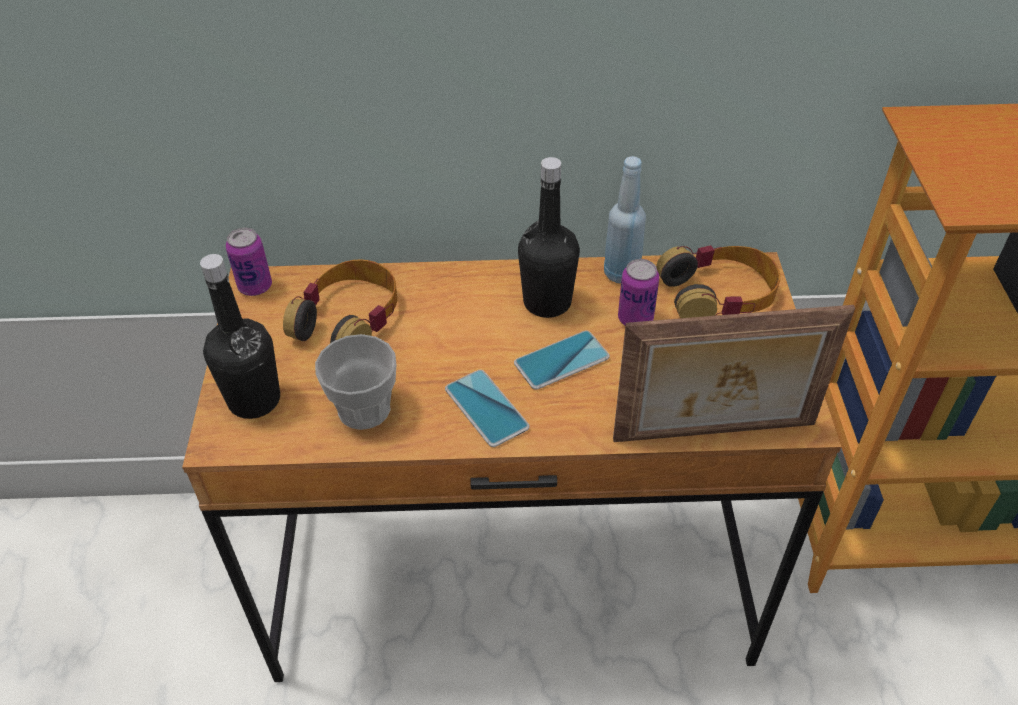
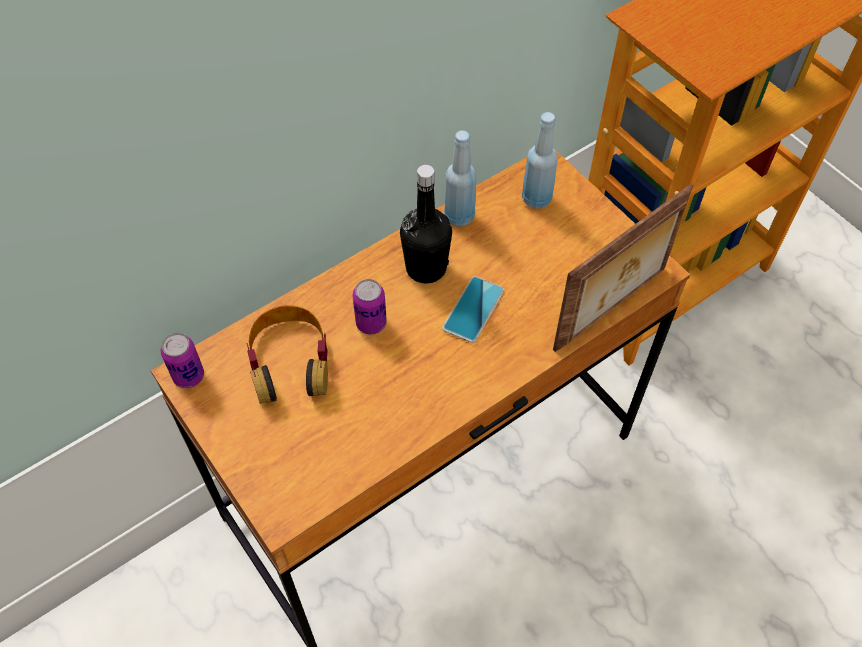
camera: 35 degrees left, 10 degrees up
(254, 400) = (278, 468): black bottle -> none
(364, 409) = (367, 427): cup -> none
(486, 408) = (452, 376): phone -> none
(635, 319) = (497, 249): can -> can (371, 323)
(718, 294) = (536, 199): headphones -> blue bottle

